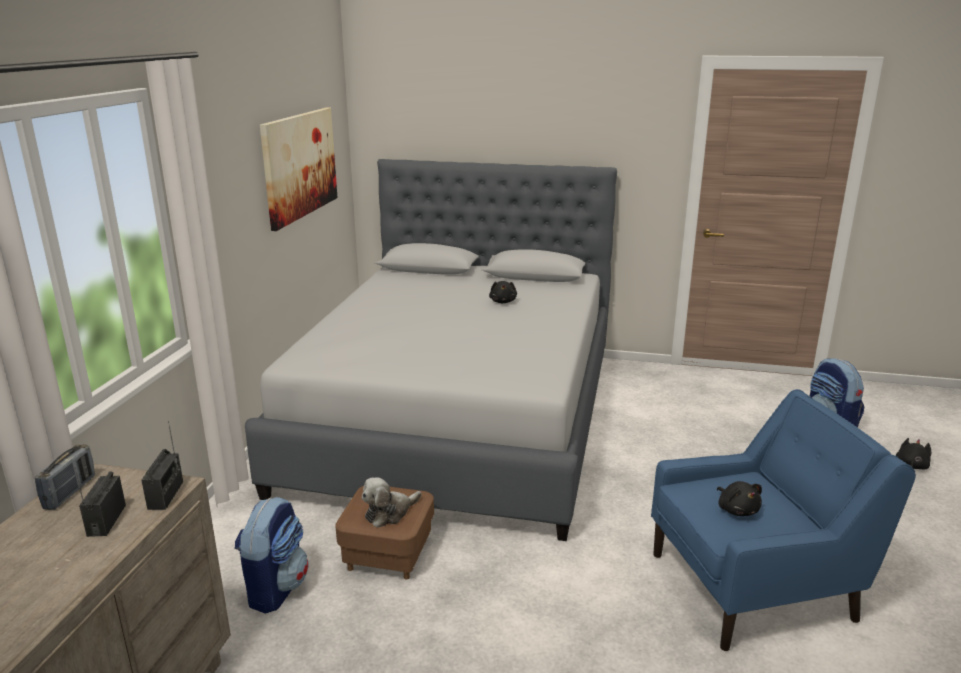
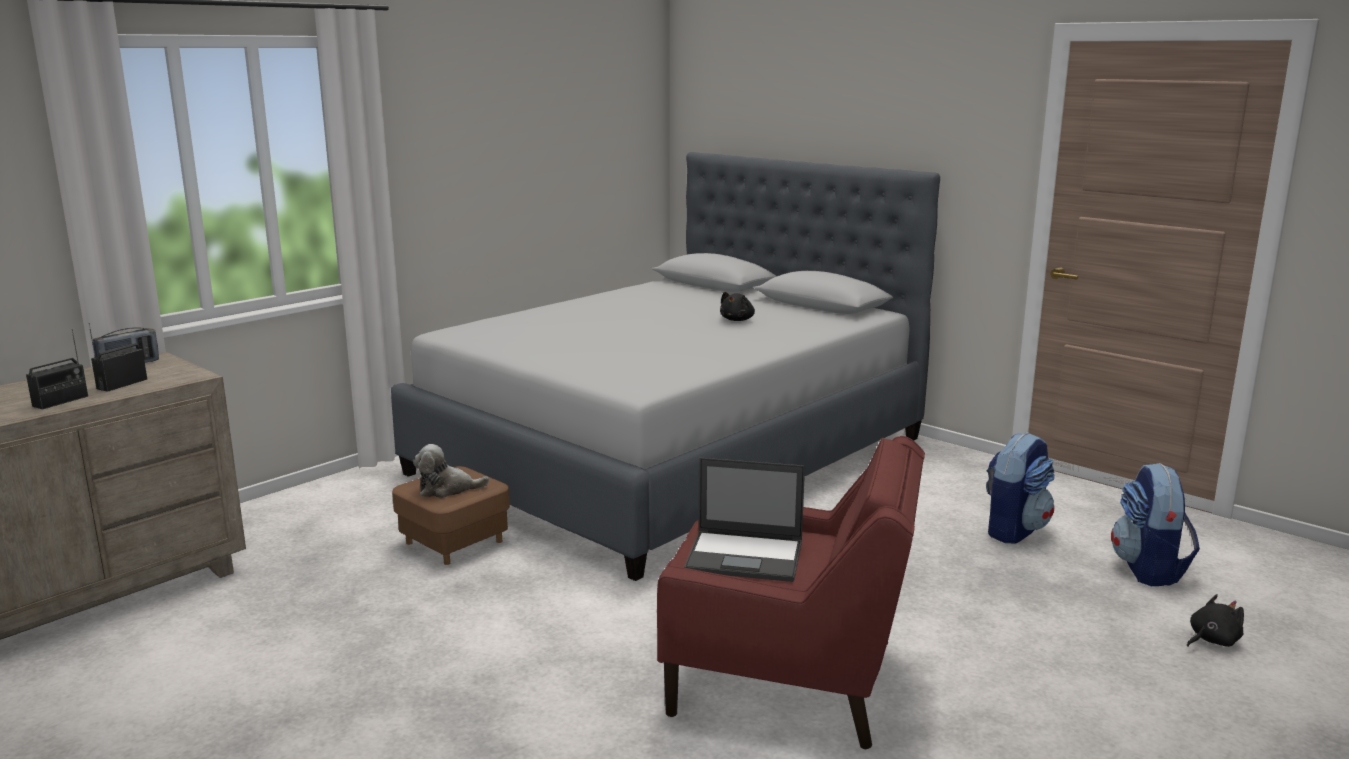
camera: 30 degrees right, 5 degrees down
(166, 495) = (180, 379): radio -> radio (60, 401)
(275, 588) = (334, 538): backpack -> backpack (1014, 530)
(300, 165) = (566, 144): picture -> none
(737, 509) = (746, 556): black plush toy -> laptop
(754, 586) = (788, 679): blue armchair -> red armchair

